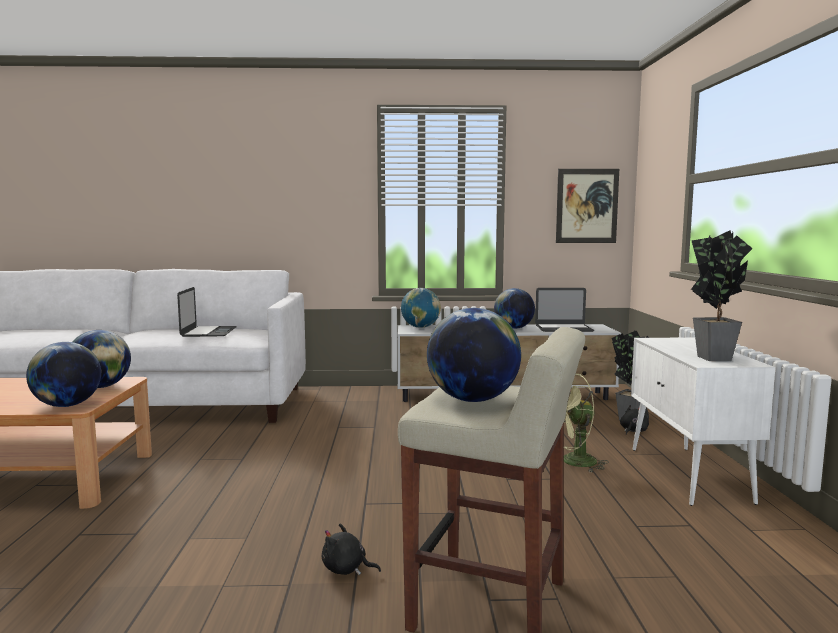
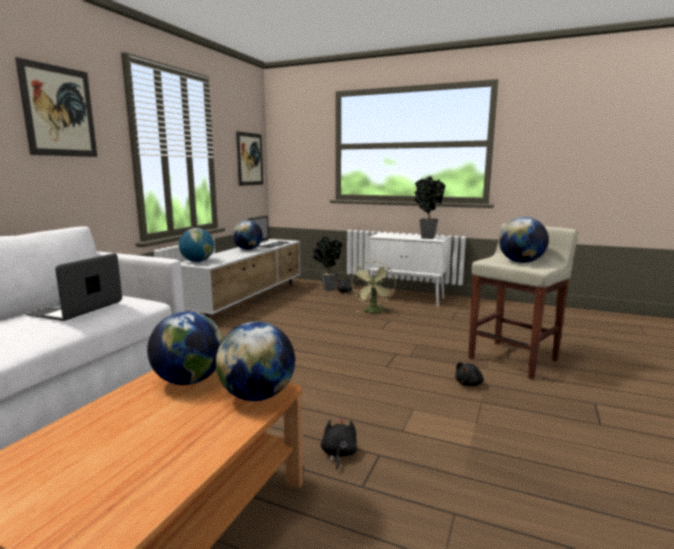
camera: 65 degrees left, 5 degrees up
(136, 514) = (338, 454): none -> black plush toy
(209, 332) = (77, 308): laptop -> laptop turned 90 degrees counterclockwise
(302, 171) = (59, 111): none -> picture

